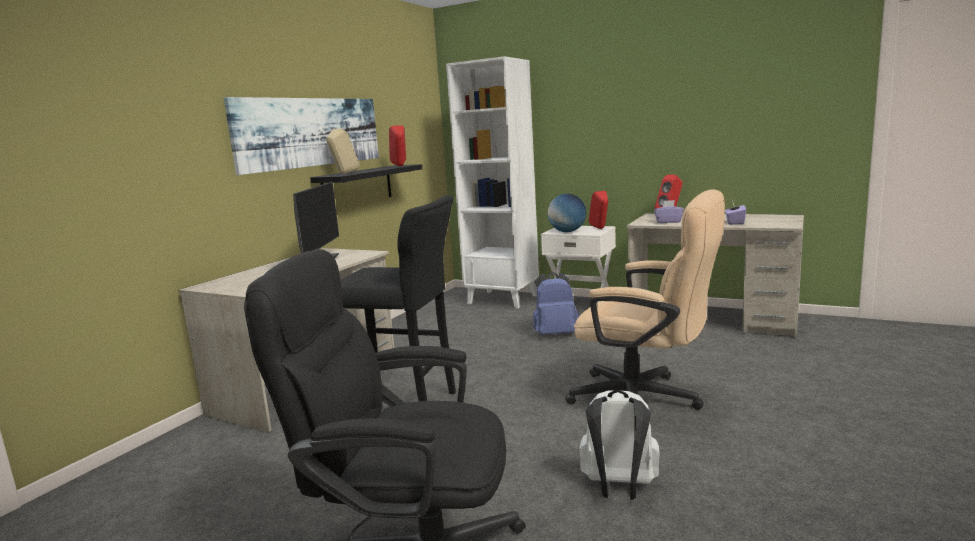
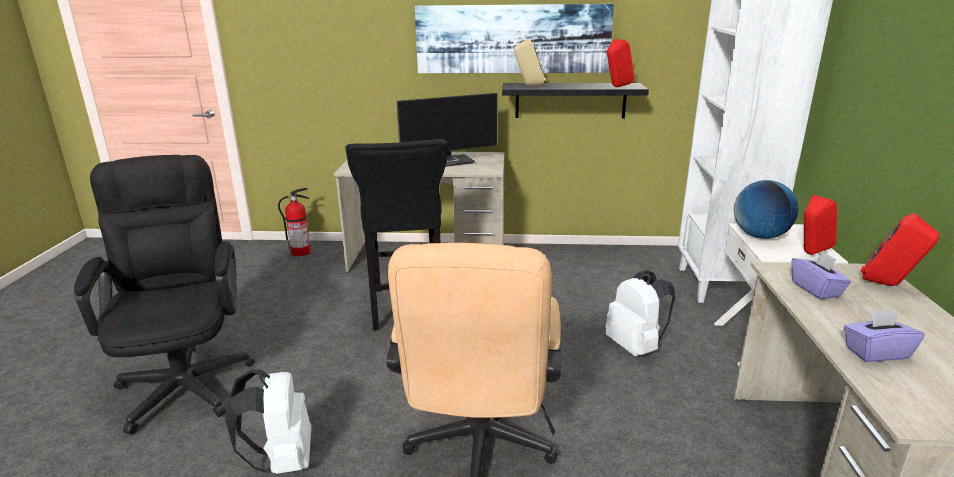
camera: 65 degrees right, 10 degrees up
(153, 461) = (301, 252): none -> fire extinguisher
(555, 334) = (636, 347): blue backpack -> white backpack

